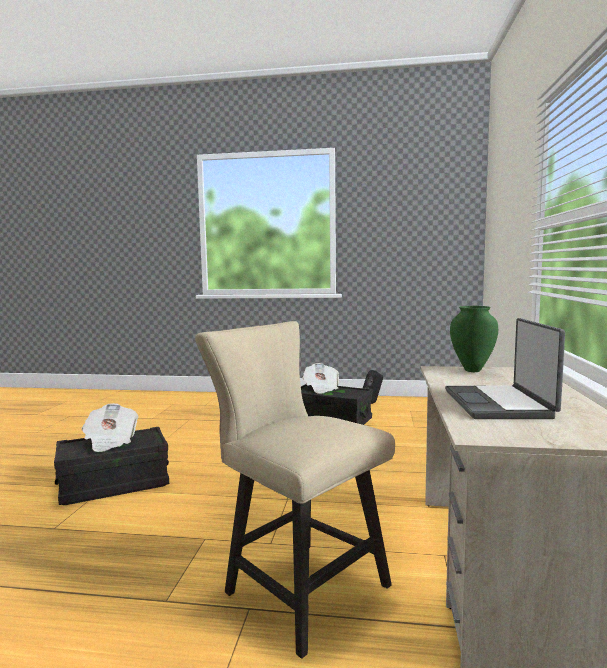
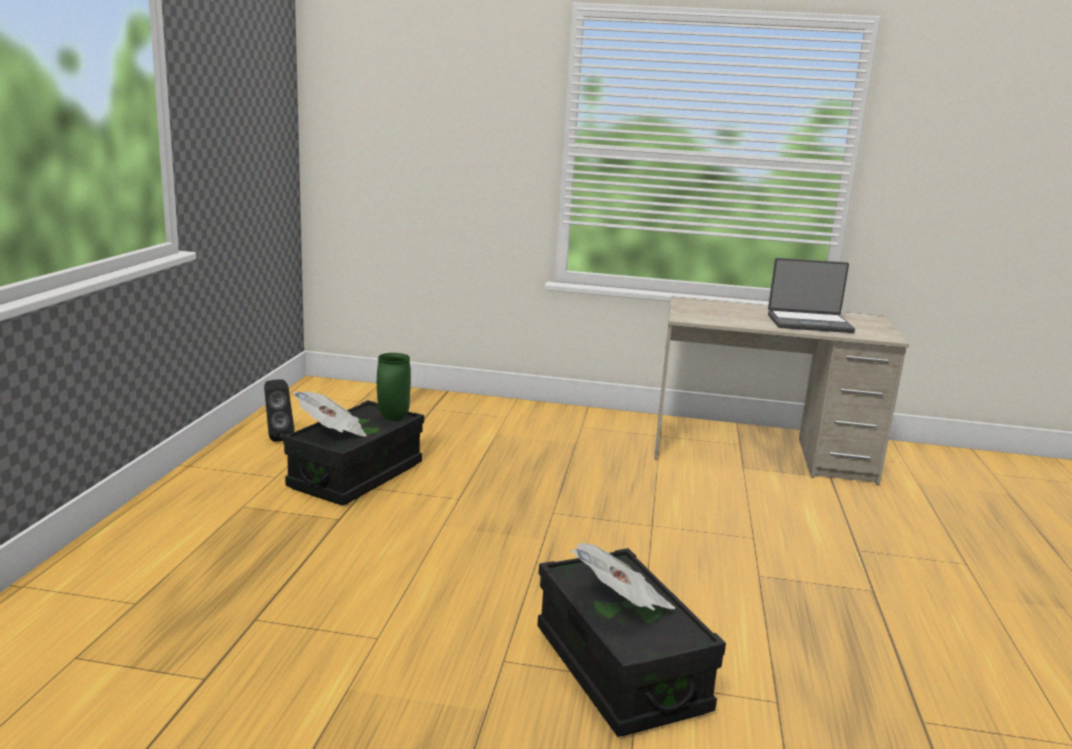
camera: 90 degrees left, 10 degrees up
(297, 585) = (816, 528): beige chair -> none
(472, 370) = (689, 311): green vase -> green vase (392, 418)

